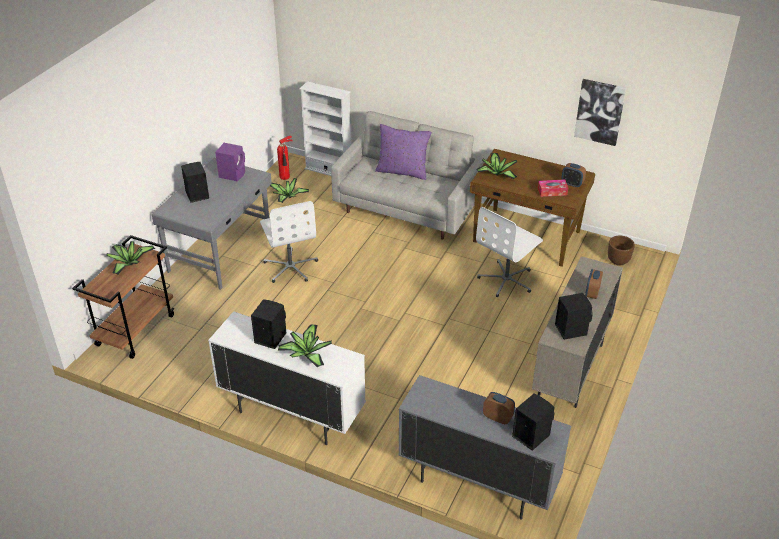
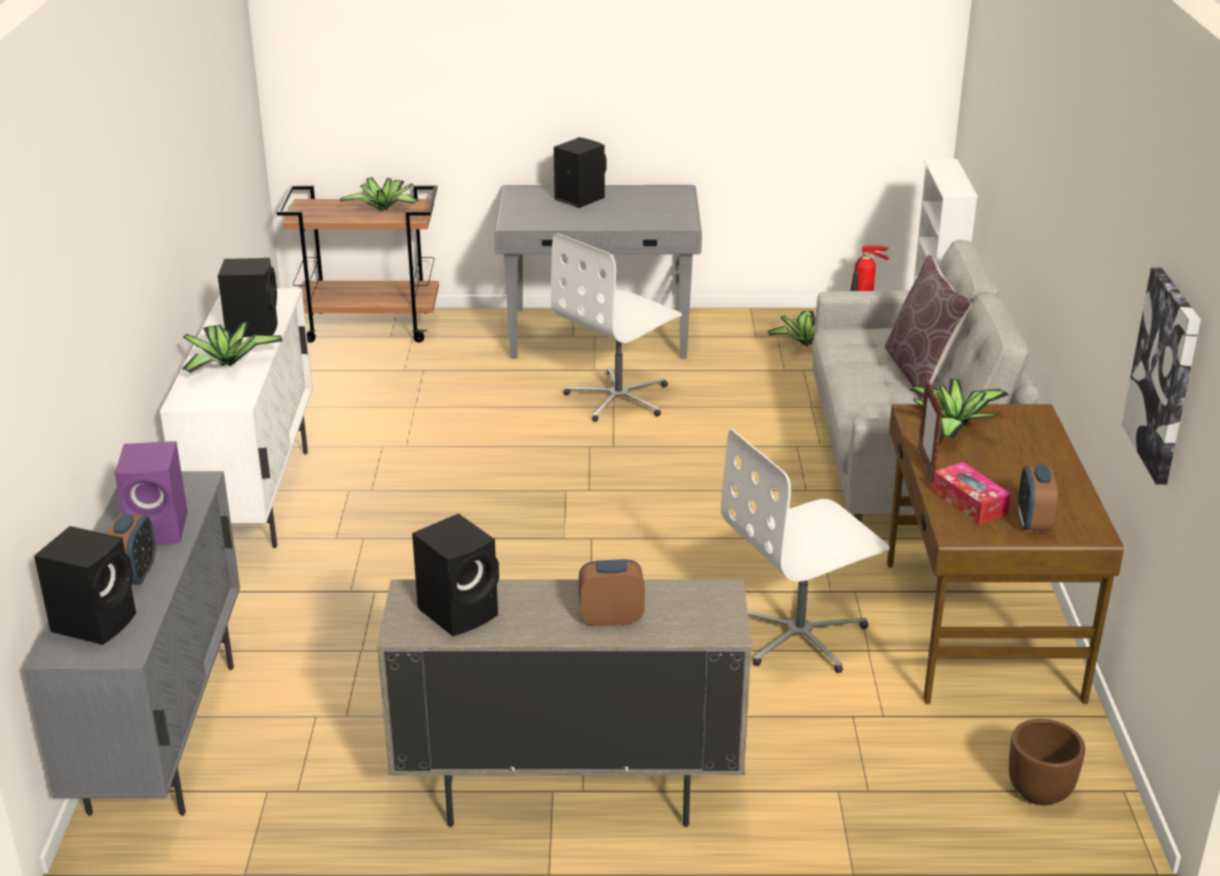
camera: 65 degrees right, 10 degrees down
(233, 174) = (663, 207): purple speaker -> purple speaker (160, 529)
(402, 171) = (920, 372): purple pillow -> brown pillow
(506, 280) = (800, 635): white office chair -> white office chair turned 45 degrees counterclockwise
(521, 191) = (926, 465): none -> picture frame

